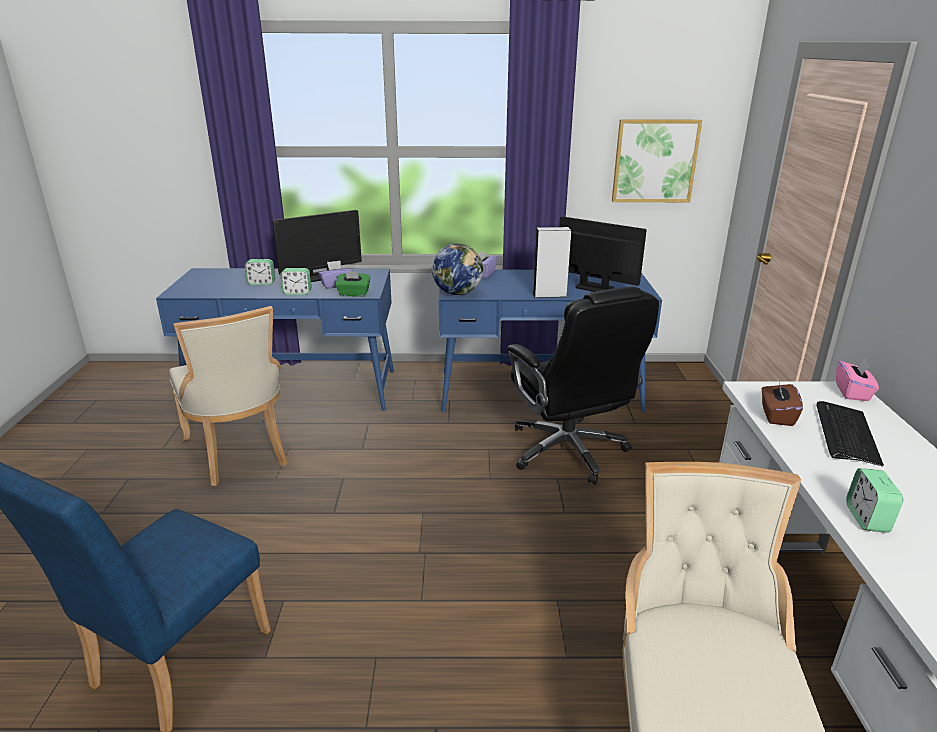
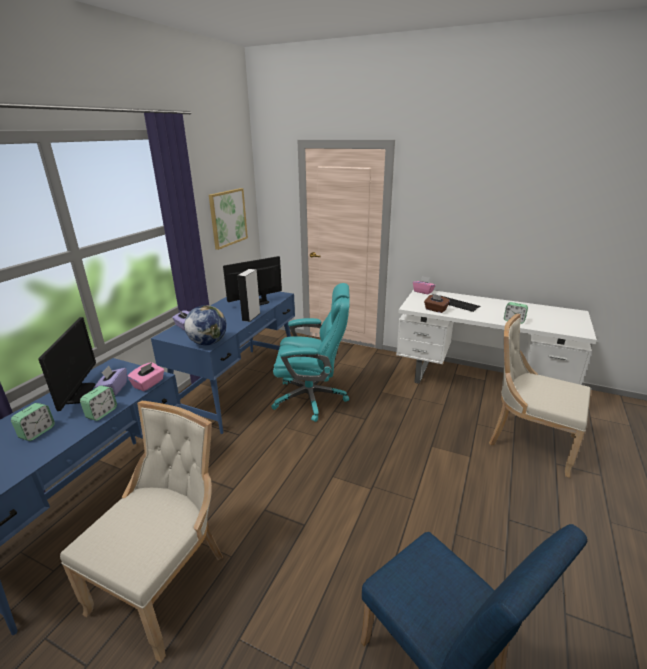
camera: 65 degrees left, 0 degrees up
(239, 453) = (166, 581): beige chair -> beige chair turned 60 degrees counterclockwise
(354, 294) = (149, 384): green tissue box -> pink tissue box
(569, 451) = (312, 398): black office chair -> turquoise office chair

